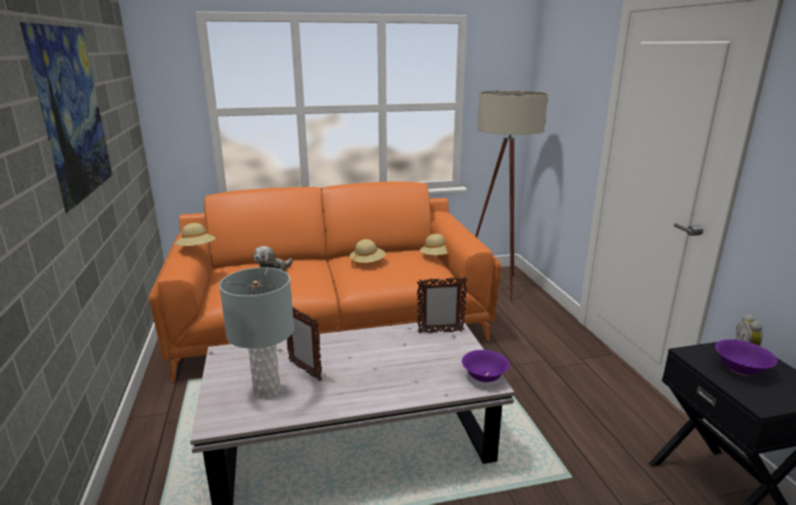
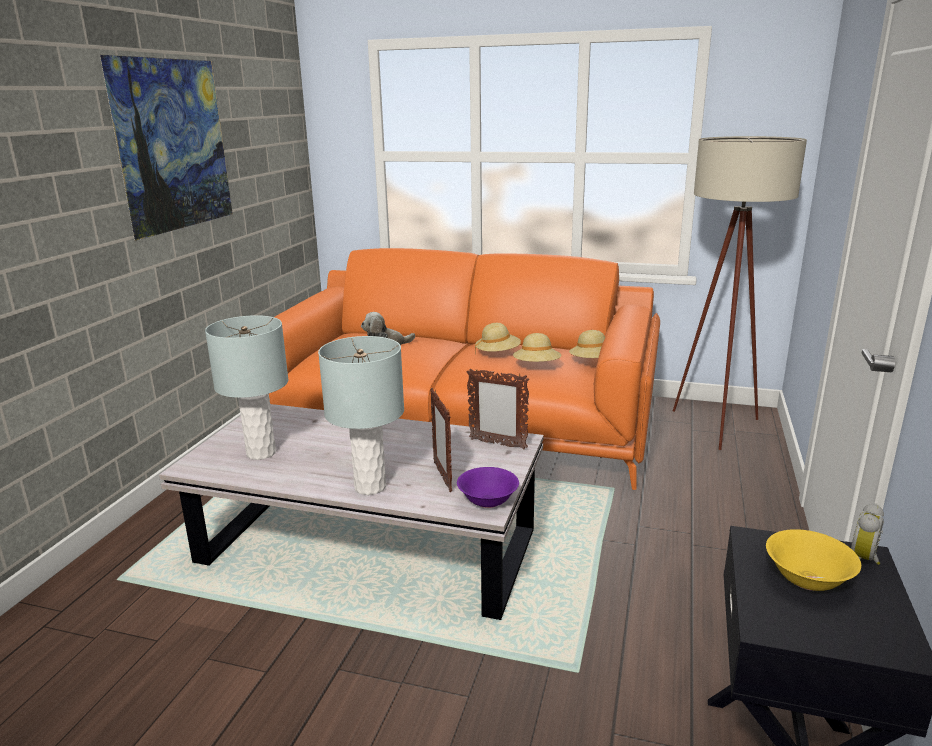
camera: 30 degrees right, 0 degrees up
(197, 249) = (314, 306): beige hat -> beige hat (537, 366)
(304, 370) = (314, 444): picture frame -> picture frame (442, 476)
(391, 392) = (370, 486): none -> grey table lamp
(740, 369) = (806, 580): purple bowl -> yellow bowl

